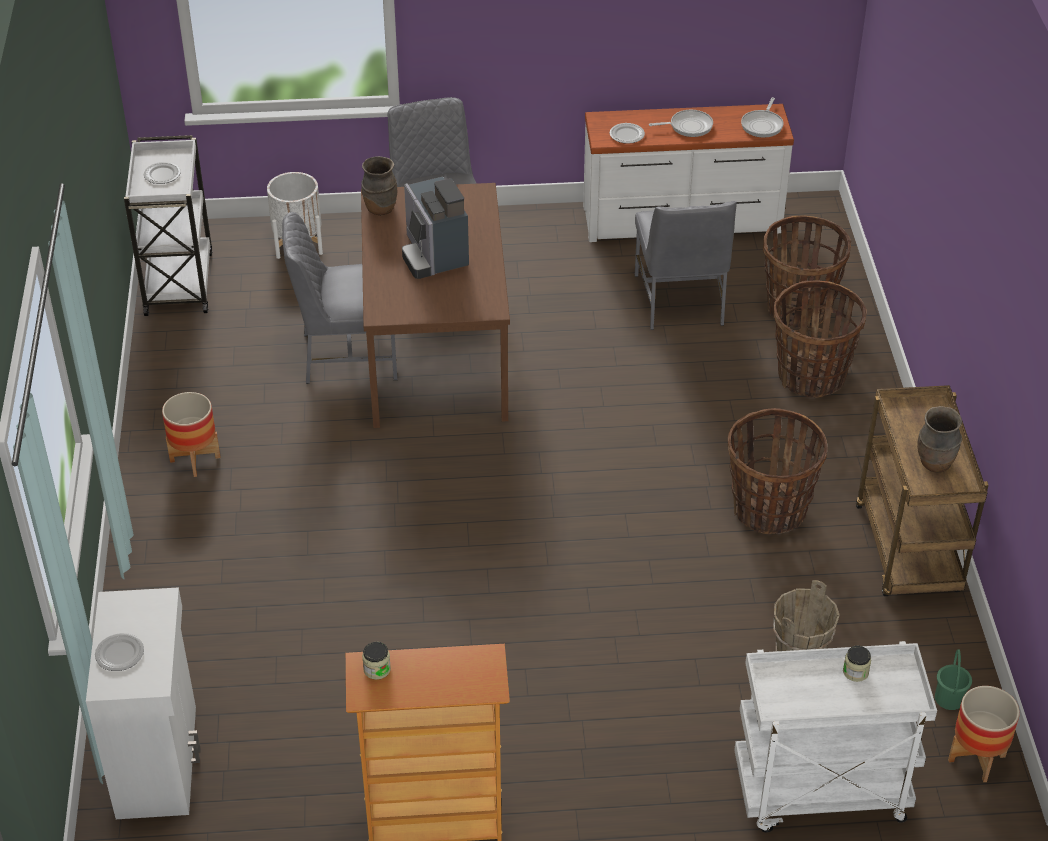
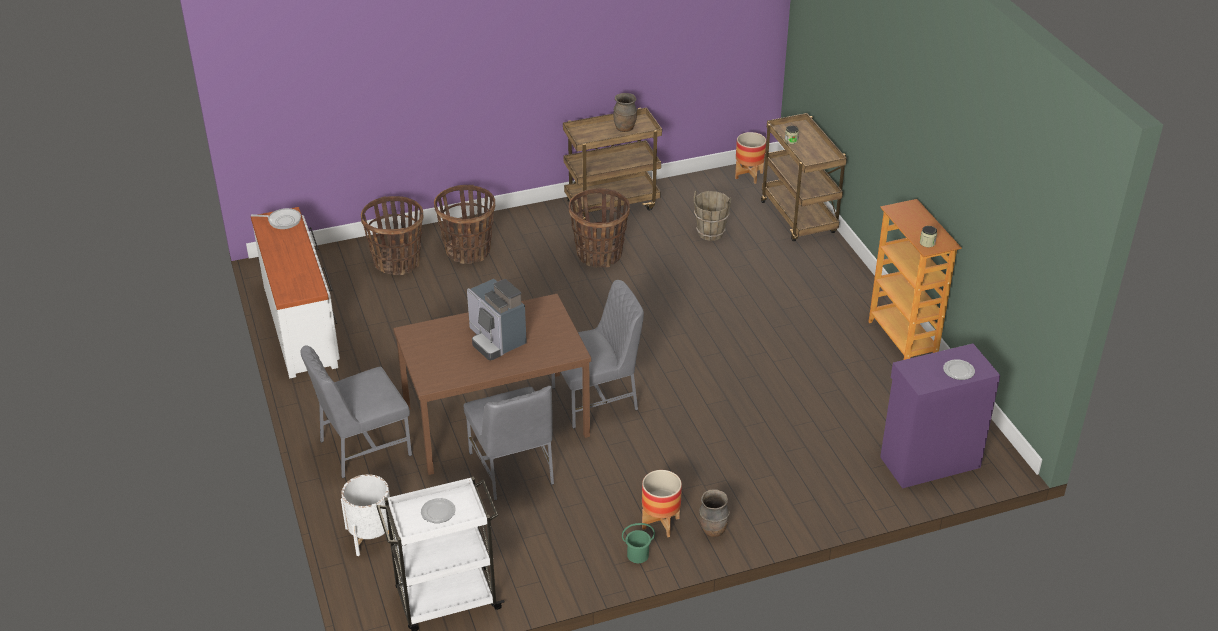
camera: 105 degrees left, 5 degrees down
(159, 760) = (928, 461): white cabinet -> purple cabinet
(380, 208) = (444, 379): brown vase -> brown vase (713, 530)
(434, 255) = (496, 340): coffee machine -> coffee machine turned 90 degrees clockwise
(626, 135) = (307, 280): plate -> none
(680, 301) = (401, 314): grey chair -> grey chair (596, 399)
(688, 126) = (290, 253): frying pan -> none
(819, 794) = (799, 219): white cart -> brown cart
(950, 698) = (713, 185): green bucket -> green bucket (637, 555)

